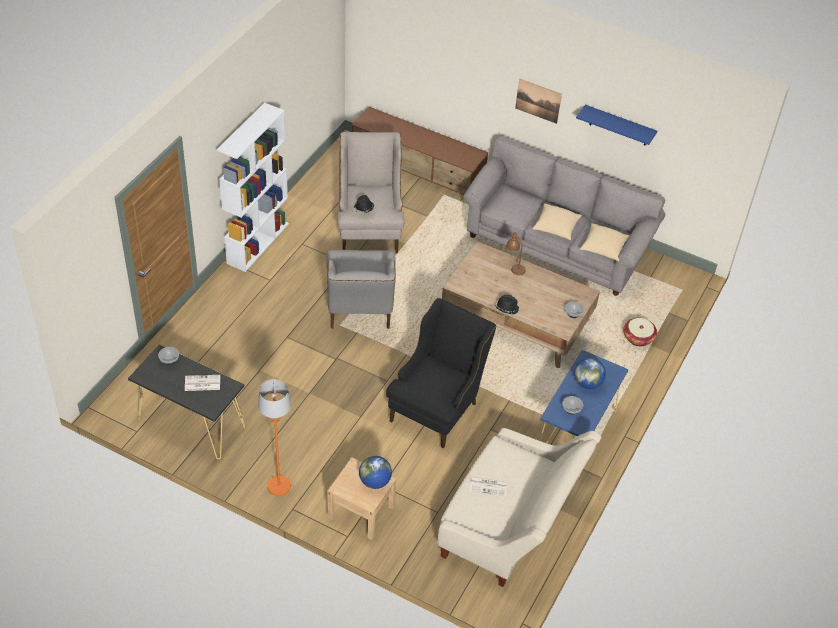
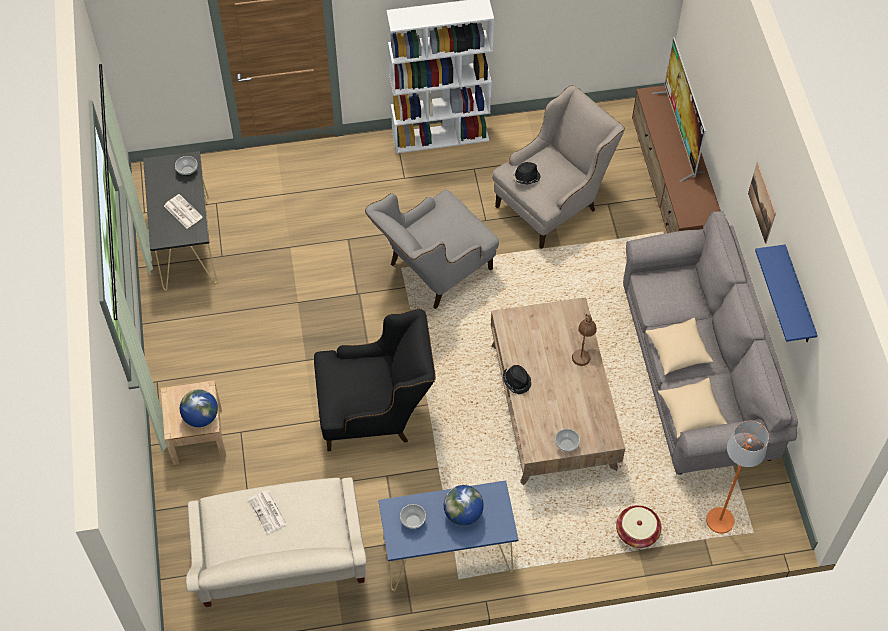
camera: 55 degrees right, 10 degrees up
(279, 486) = (173, 354): orange floor lamp -> orange floor lamp (720, 520)
(406, 129) = (680, 134): none -> television

